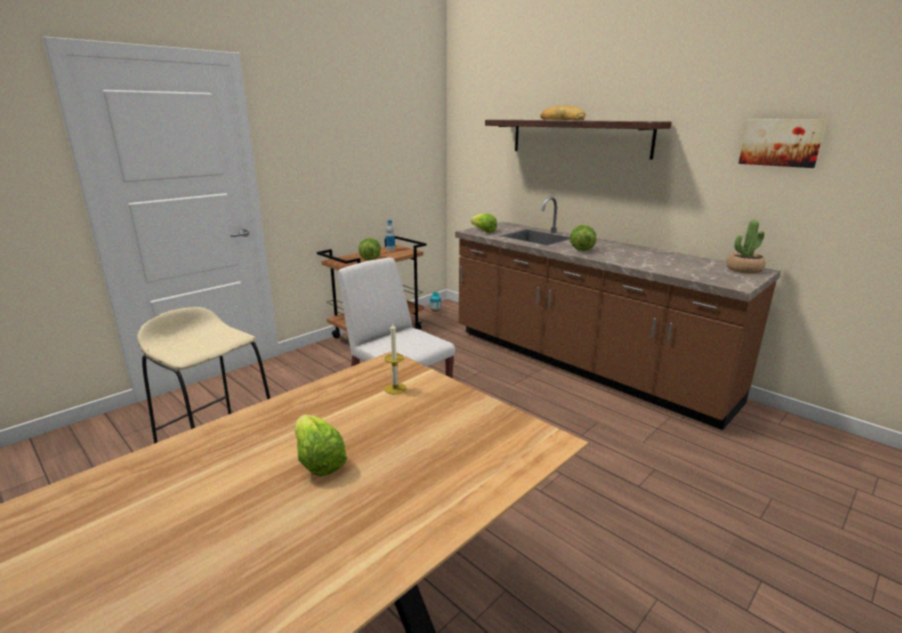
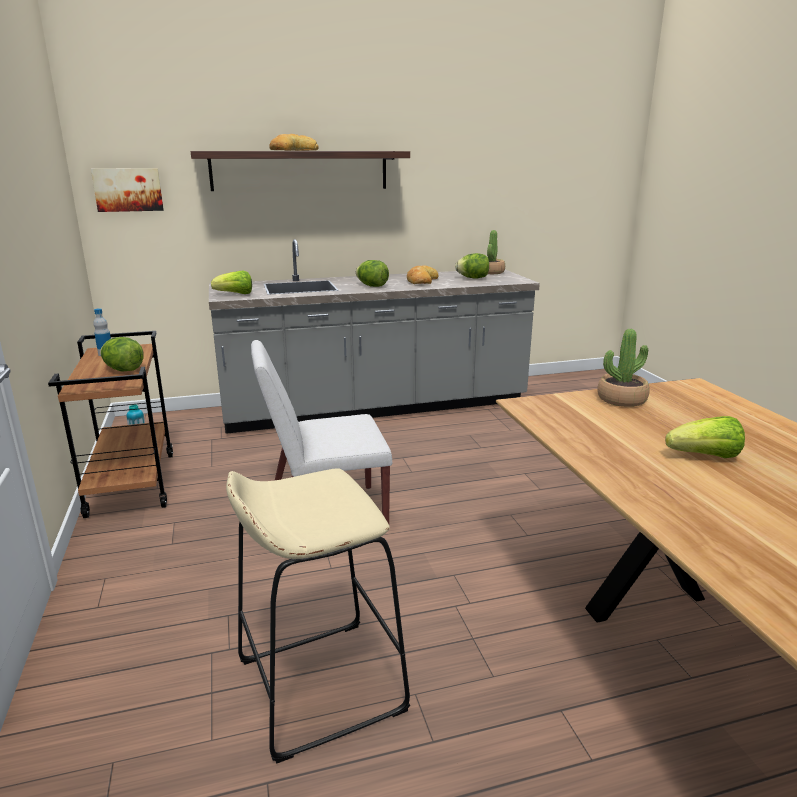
camera: 60 degrees left, 0 degrees up
(395, 388) = (585, 412): candle -> none
(448, 401) = (621, 399): none -> potted plant
(582, 365) = (376, 408): brown counter -> grey counter
(638, 257) = (421, 280): none -> bread
(696, 268) = (473, 278): none -> lettuce
(781, 142) = (485, 167): picture -> picture (128, 189)

